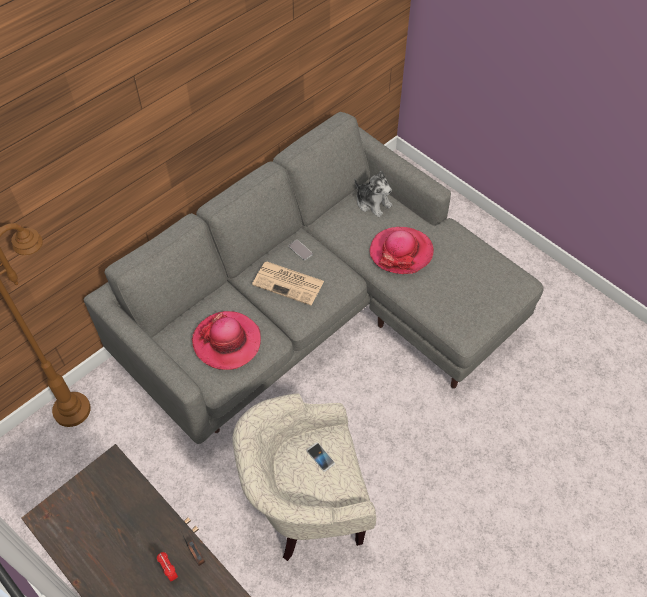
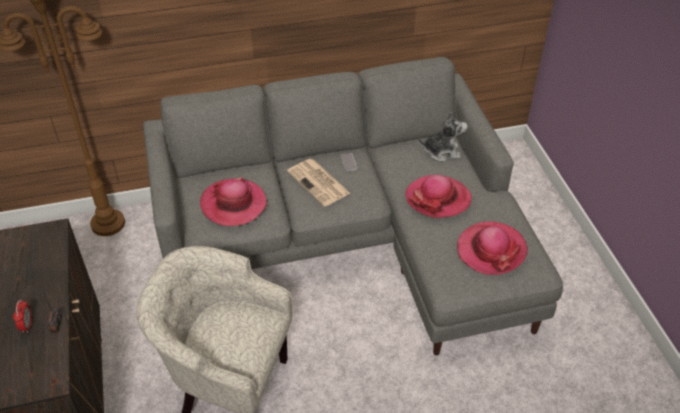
camera: 30 degrees right, 10 degrees down
(320, 457) = (240, 326): phone -> none
(373, 203) = (442, 151): plush toy -> plush toy turned 75 degrees counterclockwise
(474, 281) = (491, 250): none -> hat

